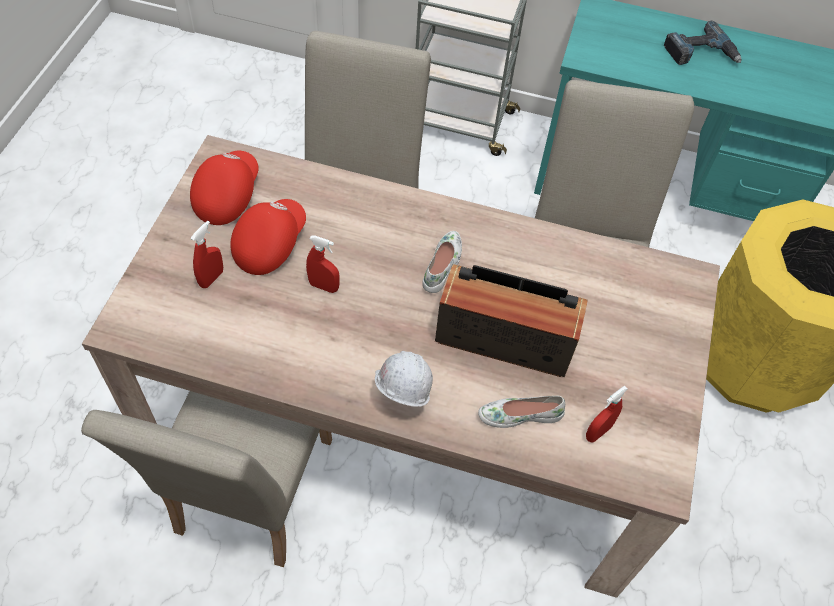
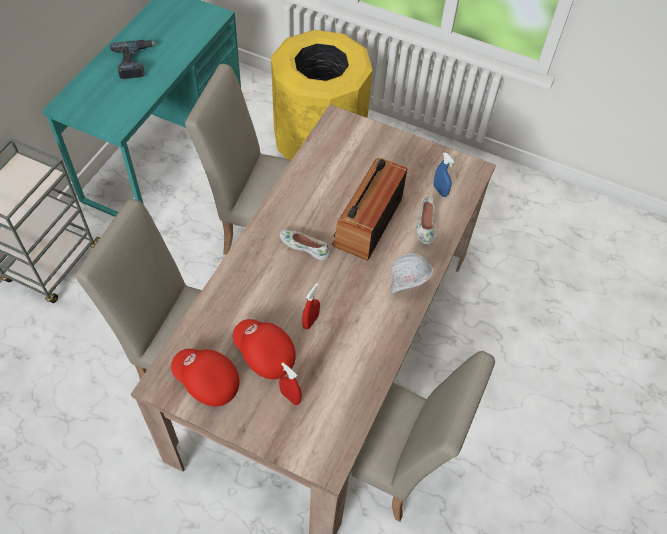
camera: 80 degrees left, 0 degrees up
(598, 432) = (440, 191): red spray bottle -> blue spray bottle

